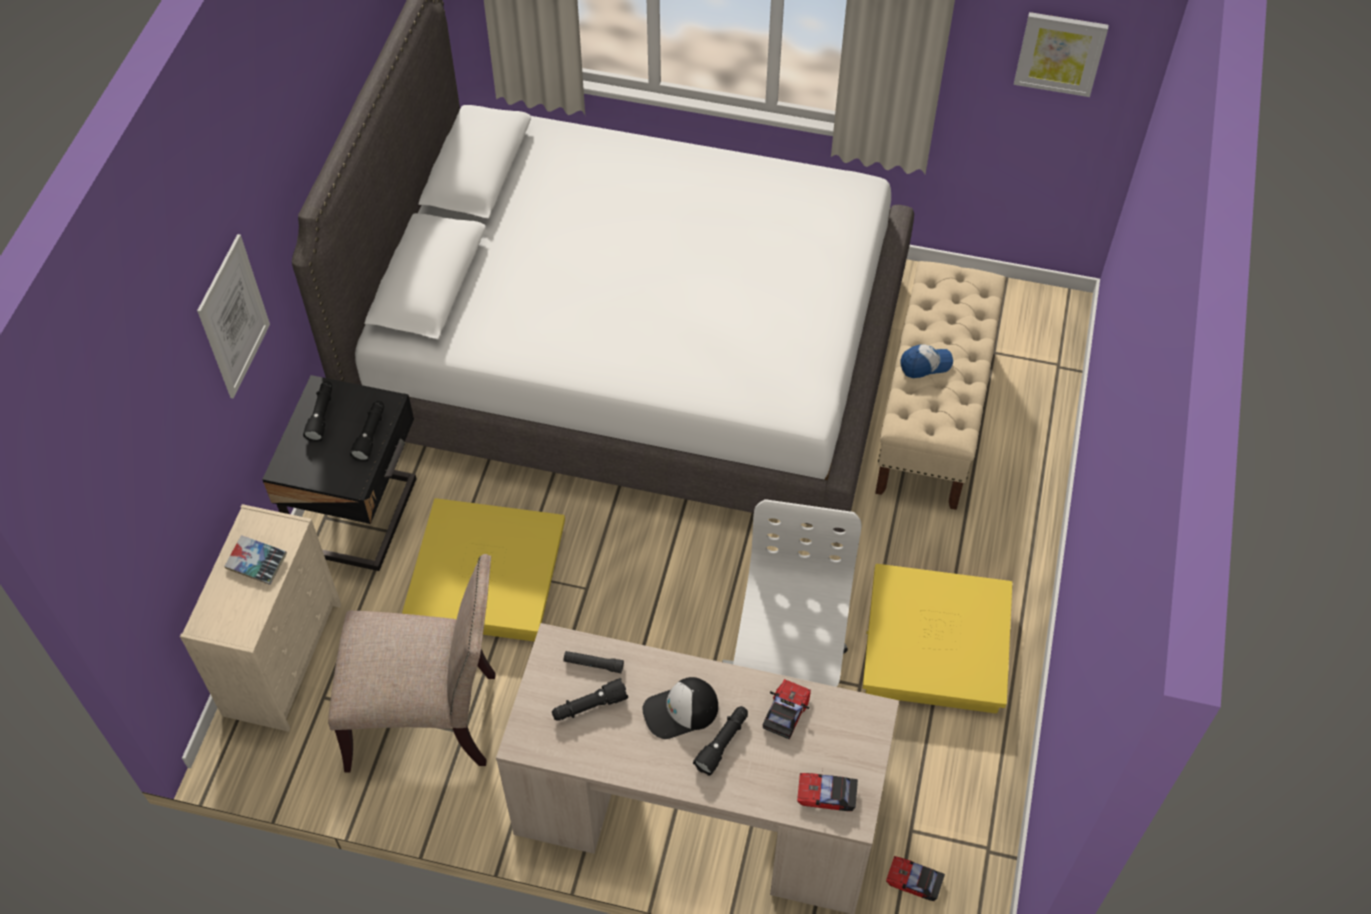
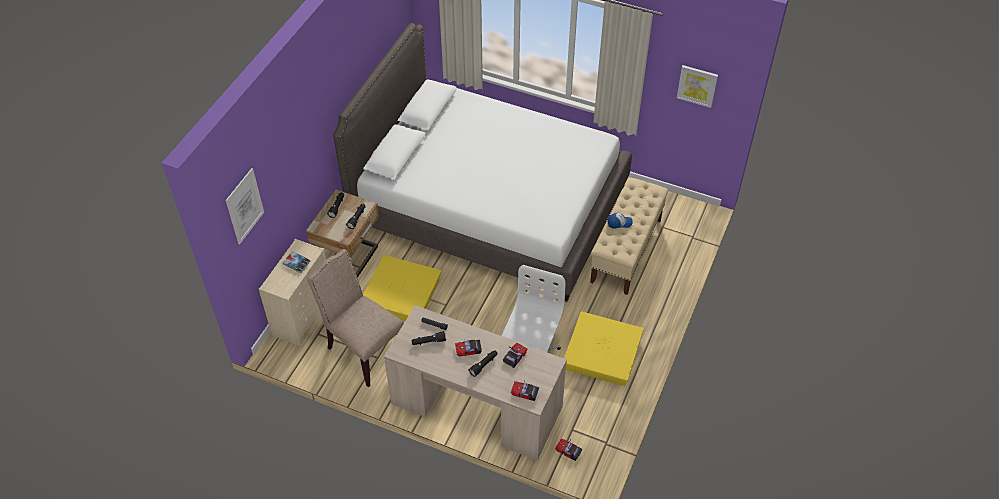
camera: 10 degrees right, 5 degrees down
(233, 317) = (303, 153): picture -> picture (245, 206)
(361, 516) = (350, 259): black nightstand -> beige nightstand
(430, 717) = (363, 349): beige chair -> beige chair turned 150 degrees counterclockwise
(680, 711) = (468, 349): cap -> toy car

